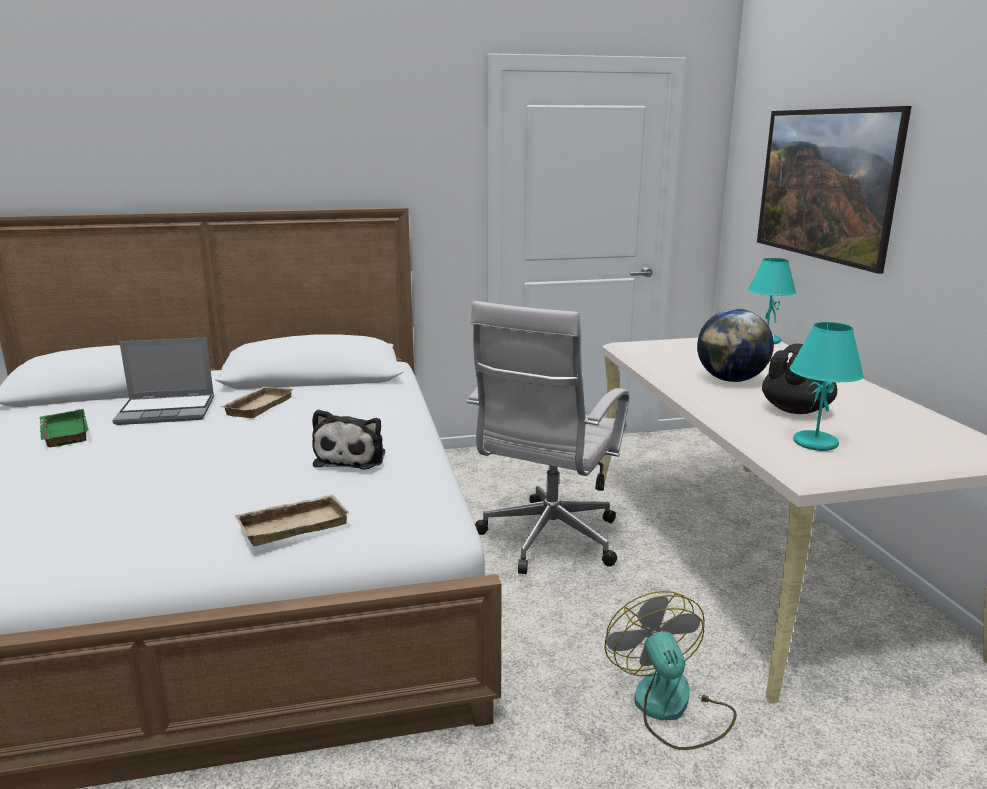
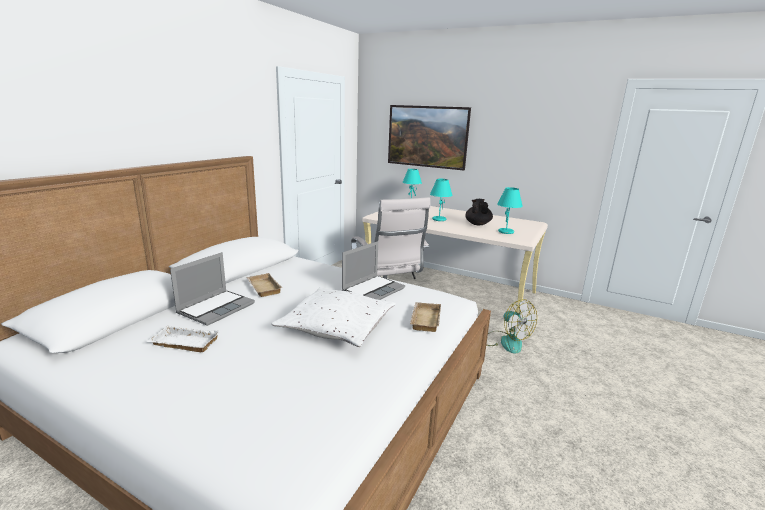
camera: 50 degrees left, 0 degrees up
(62, 433) = (183, 344): green tray -> white tray
(193, 480) = (337, 326): none -> white pillow
(352, 457) = (373, 290): plush toy -> laptop
(670, 708) = (506, 341): fan -> fan turned 150 degrees counterclockwise
(731, 380) = (439, 219): globe -> turquoise table lamp

